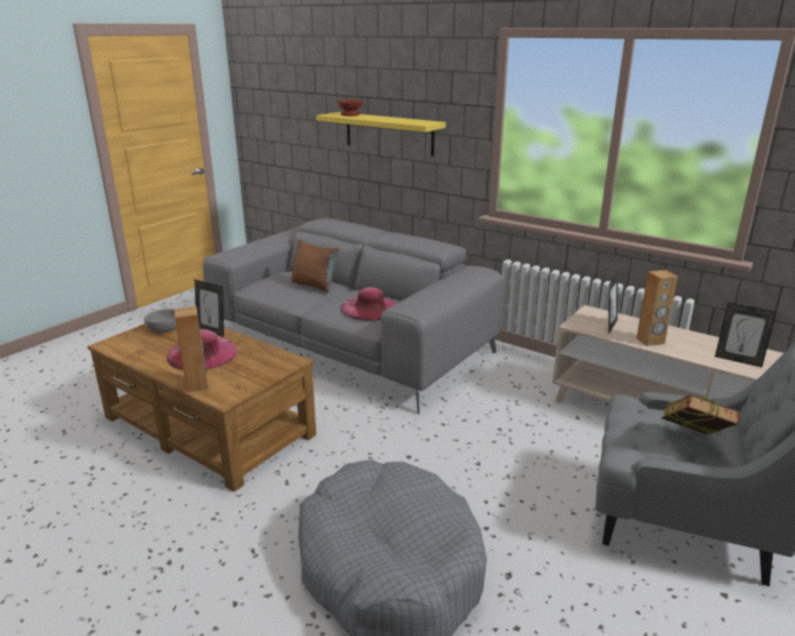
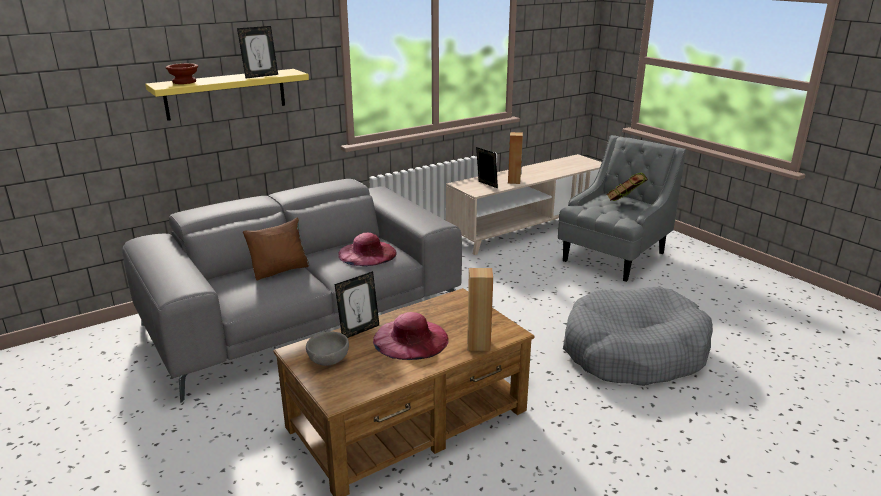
camera: 70 degrees left, 0 degrees up
(738, 360) = (550, 171): picture frame -> picture frame (260, 76)

